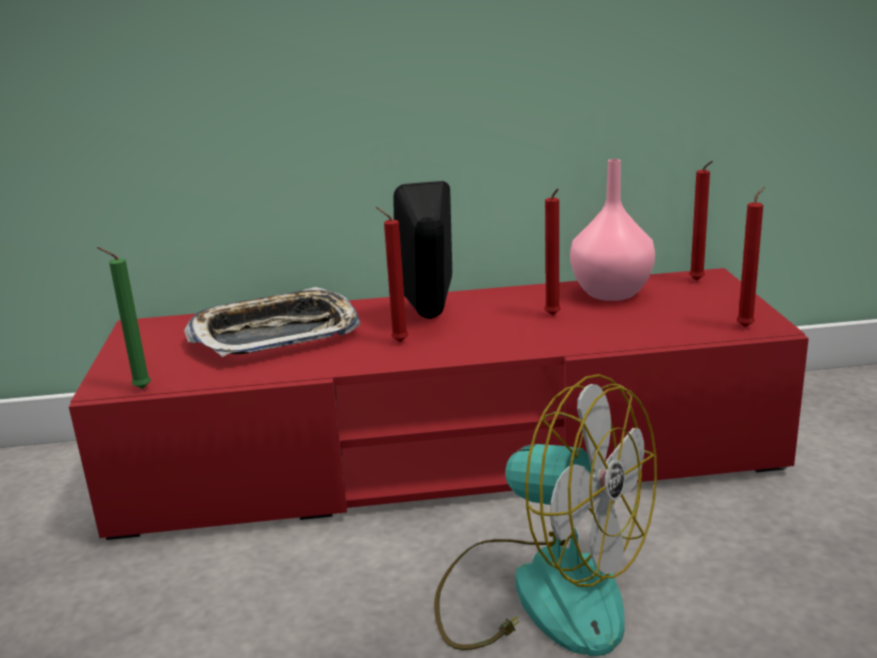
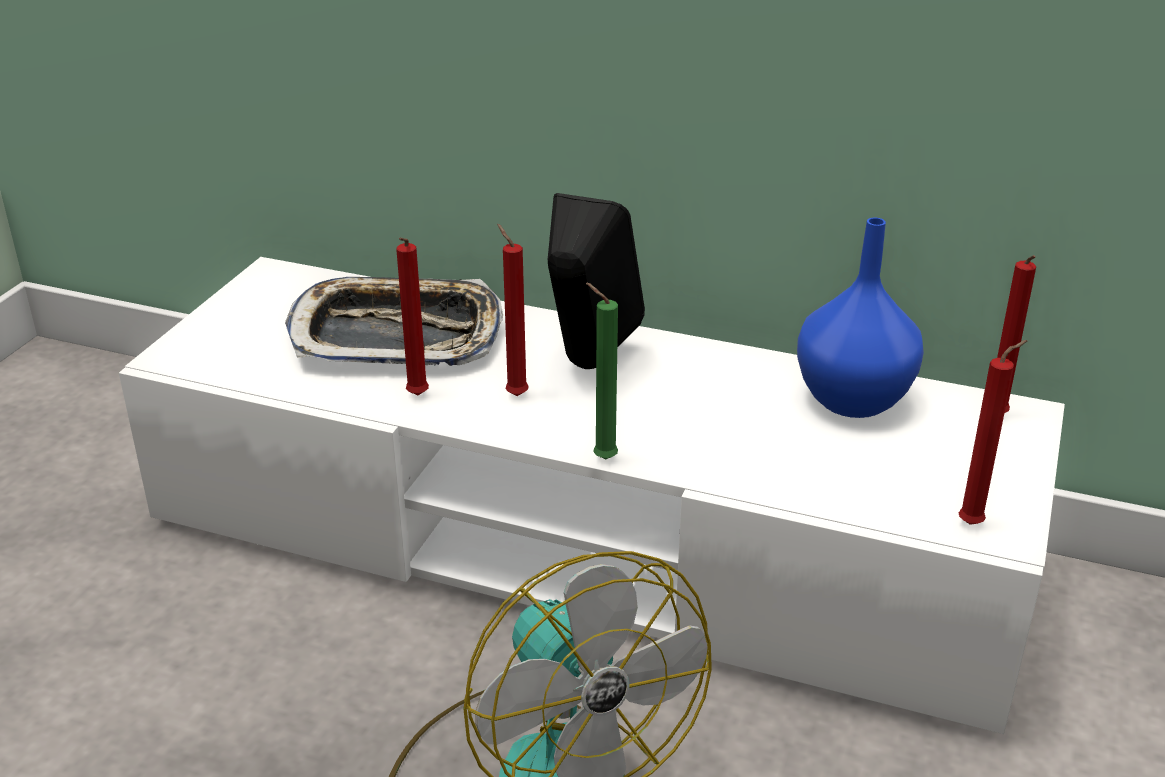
camera: 25 degrees right, 10 degrees up
(139, 389) = (197, 371): green candle -> green candle (601, 458)
(445, 456) = (582, 543): red tv stand -> white tv stand
(553, 316) = (737, 416): red candle -> red candle (416, 397)
(611, 294) = (851, 401): pink vase -> blue vase

